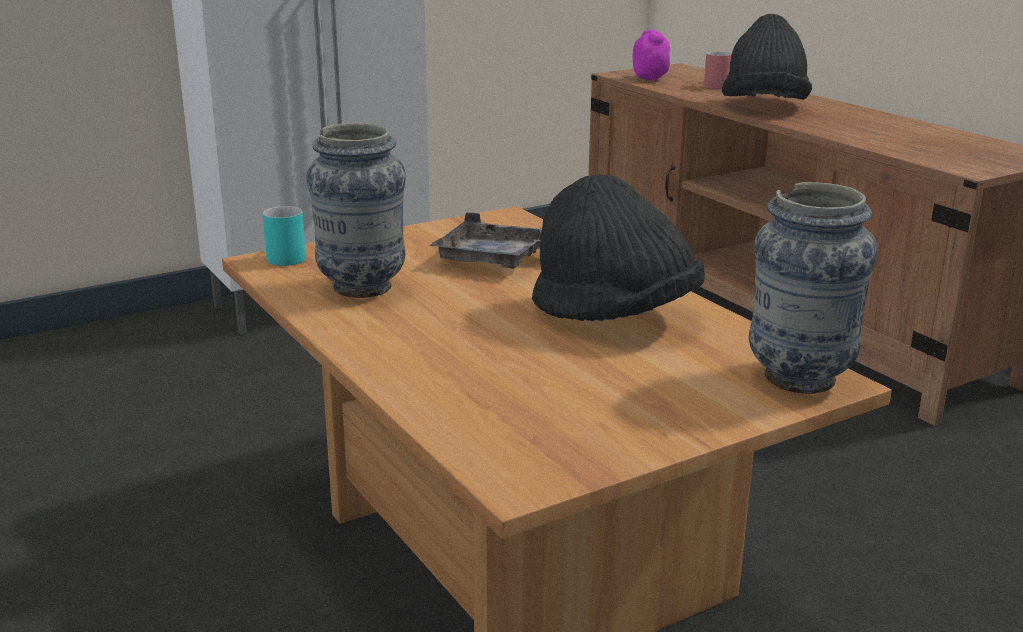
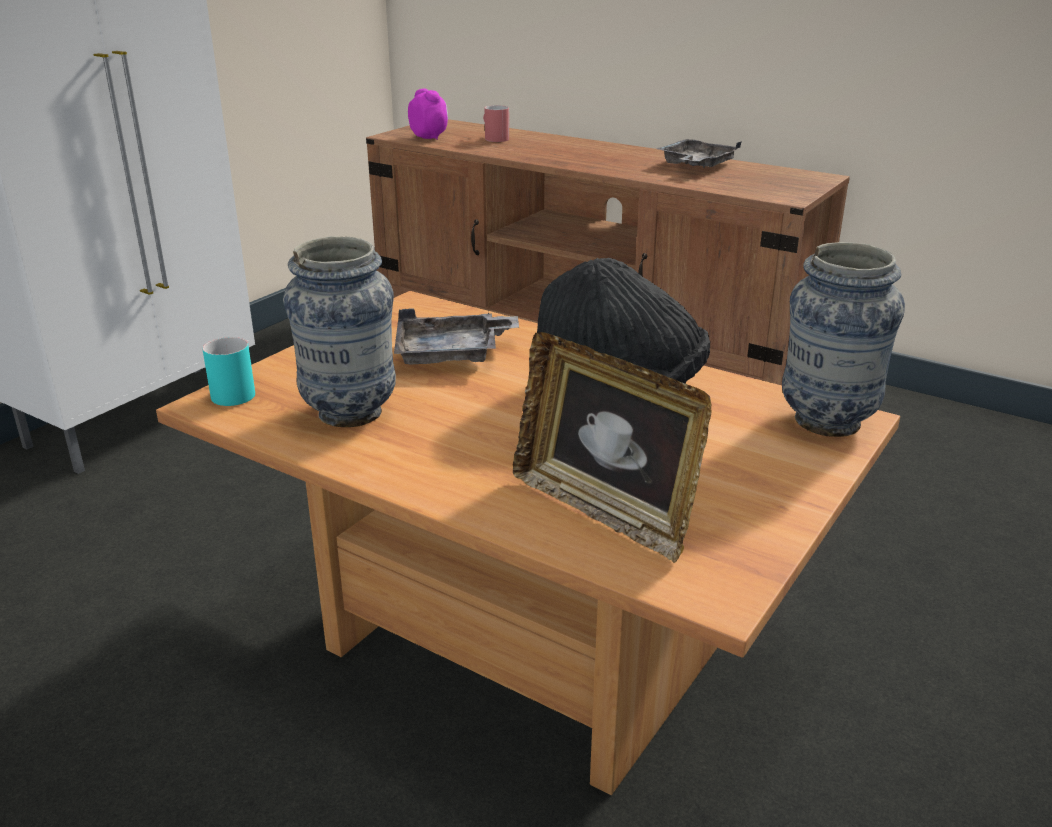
camera: 25 degrees left, 5 degrees up
(493, 399) = (604, 510): none -> picture frame
(764, 107) = (561, 156): black hat -> none
(903, 129) = (696, 165): none -> grey tray

